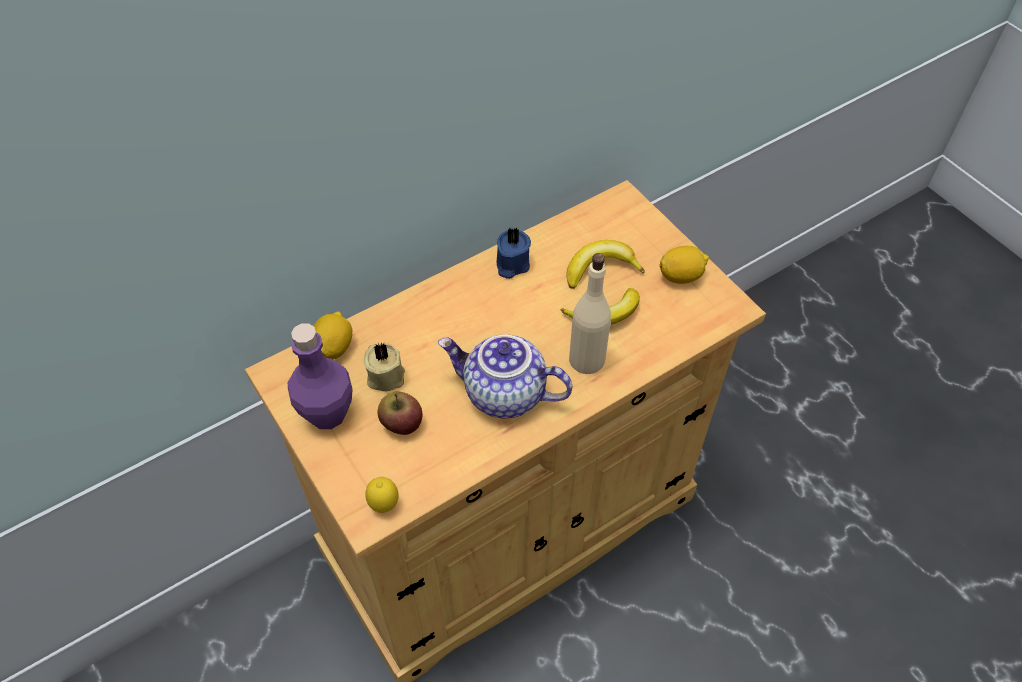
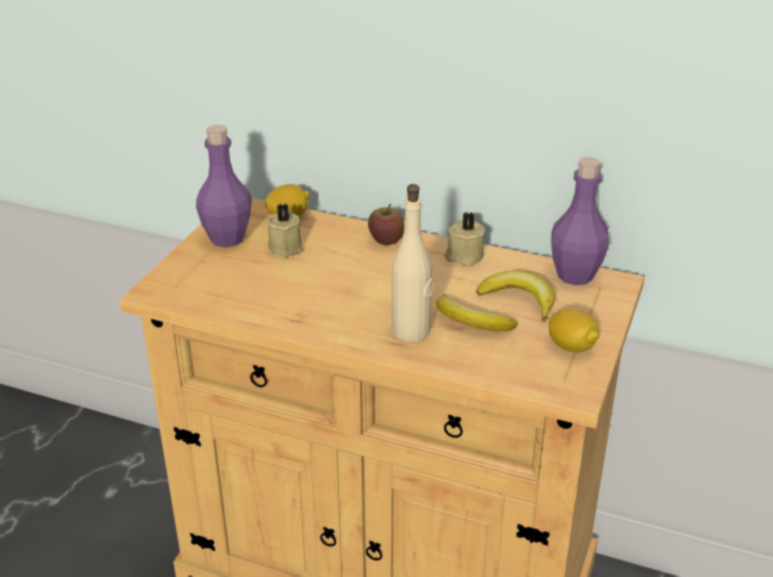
camera: 55 degrees right, 20 degrees down
(384, 505) = (170, 293): lemon -> none
(401, 423) = (250, 271): apple -> apple (386, 240)
(503, 395) = (326, 305): teapot -> none
(511, 264) = (464, 256): blue candle -> beige candle
(595, 216) = (575, 275): none -> purple bottle

